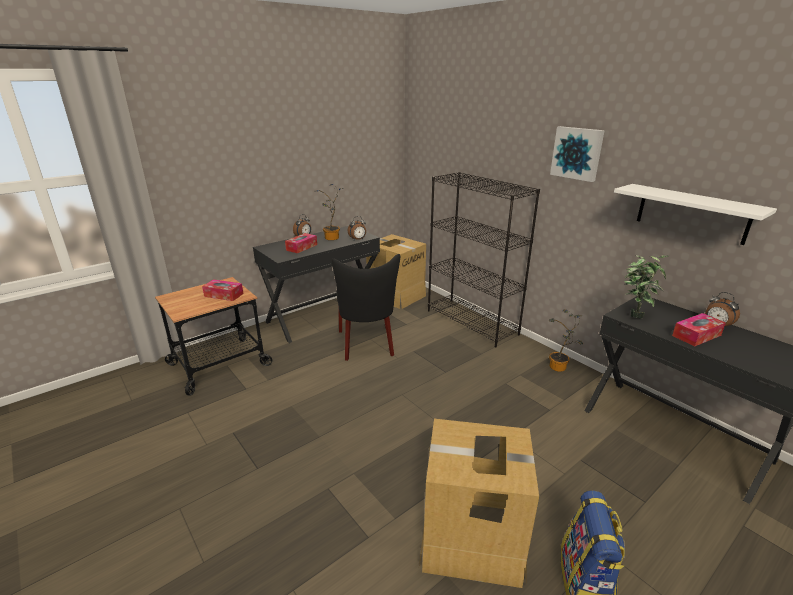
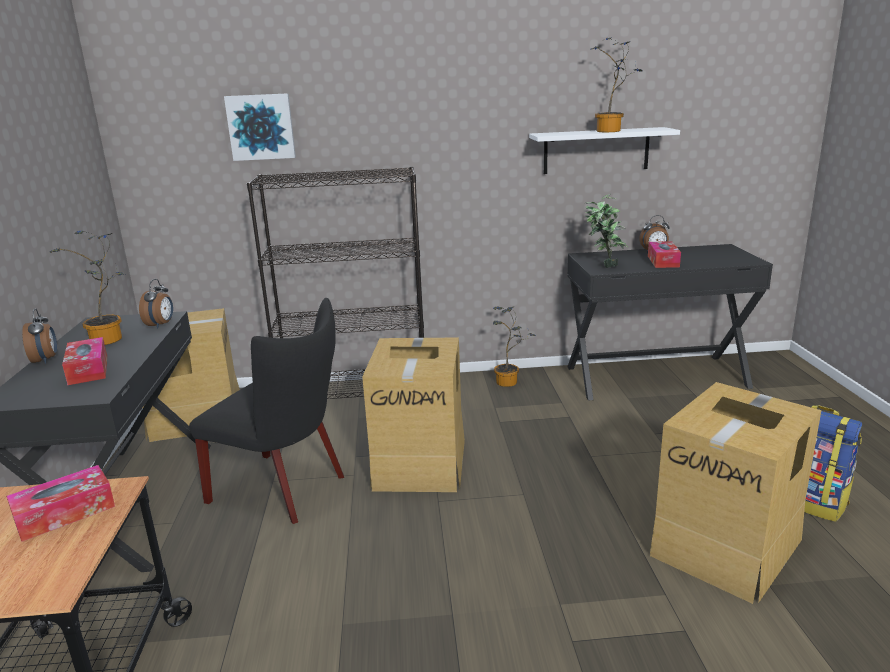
camera: 55 degrees left, 5 degrees down
(430, 373) = (421, 463): none -> cardboard box
(577, 153) = (453, 110): picture -> picture (261, 127)
(694, 199) = (611, 131): none -> potted plant

